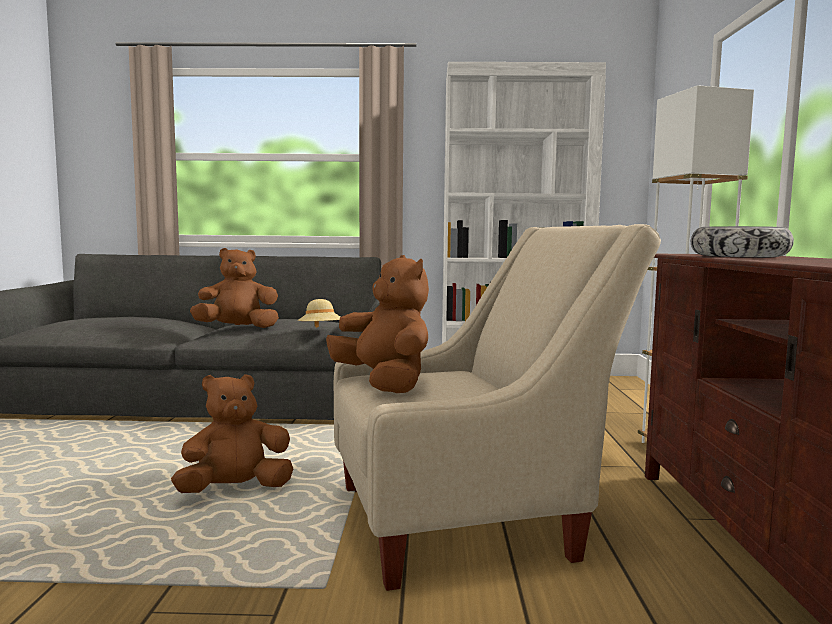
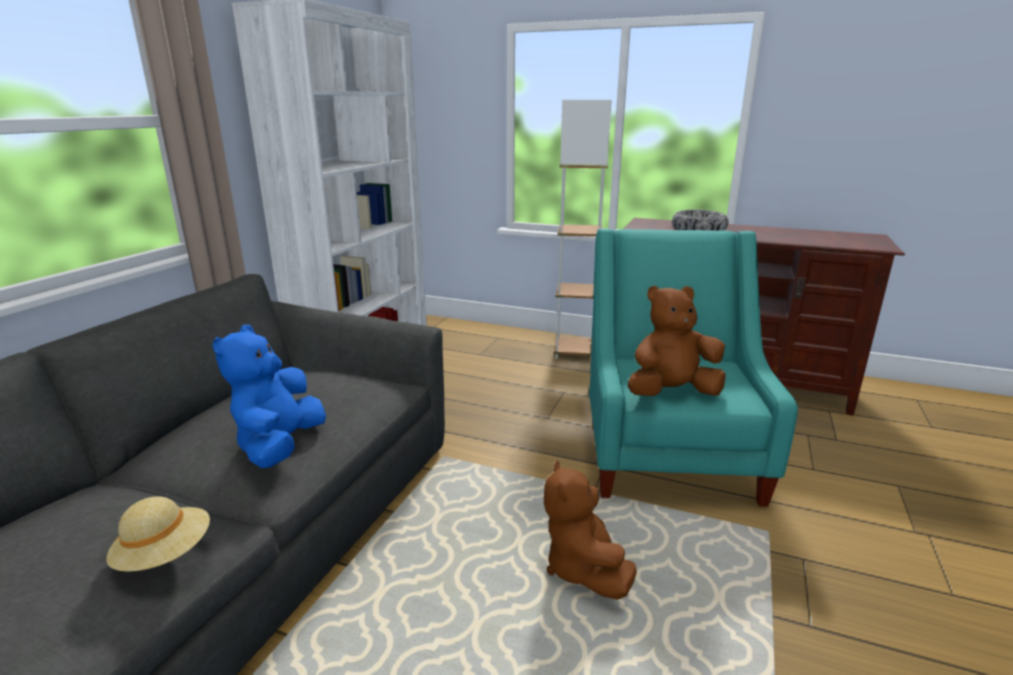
camera: 70 degrees left, 15 degrees up
(238, 328) = (280, 446): brown plush toy -> blue plush toy
(321, 331) = (382, 391): beige hat -> beige hat (165, 555)
(471, 518) = (668, 453): beige armchair -> turquoise armchair

